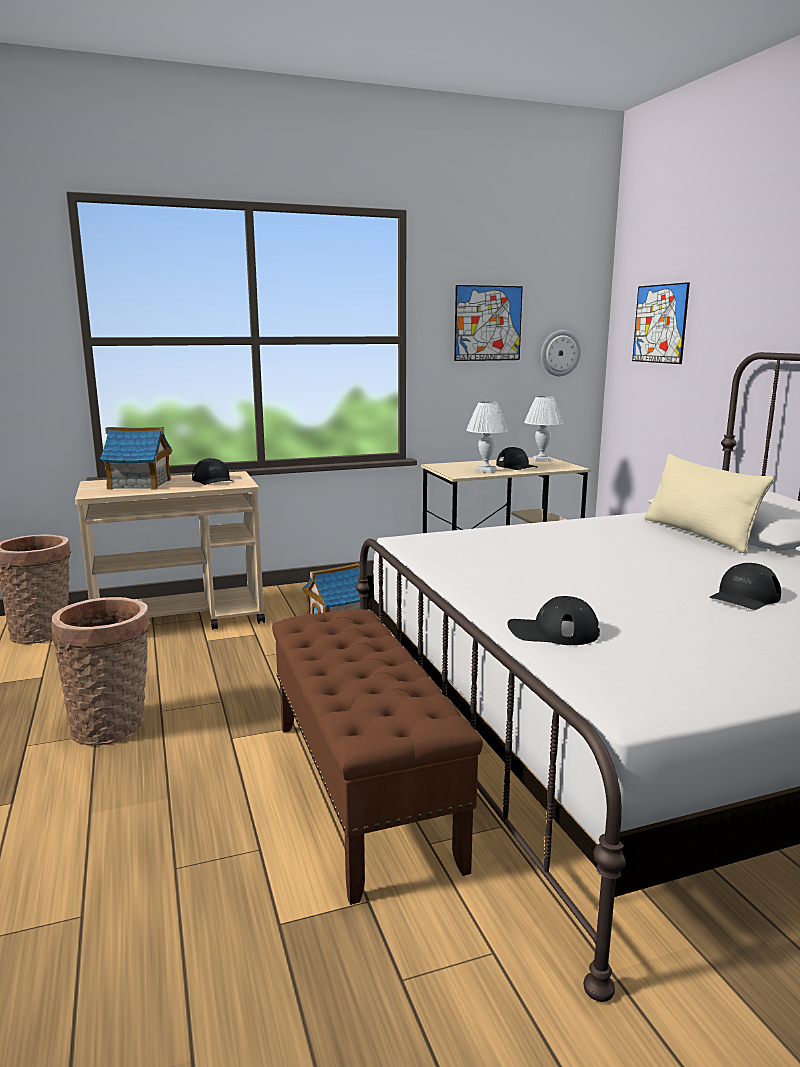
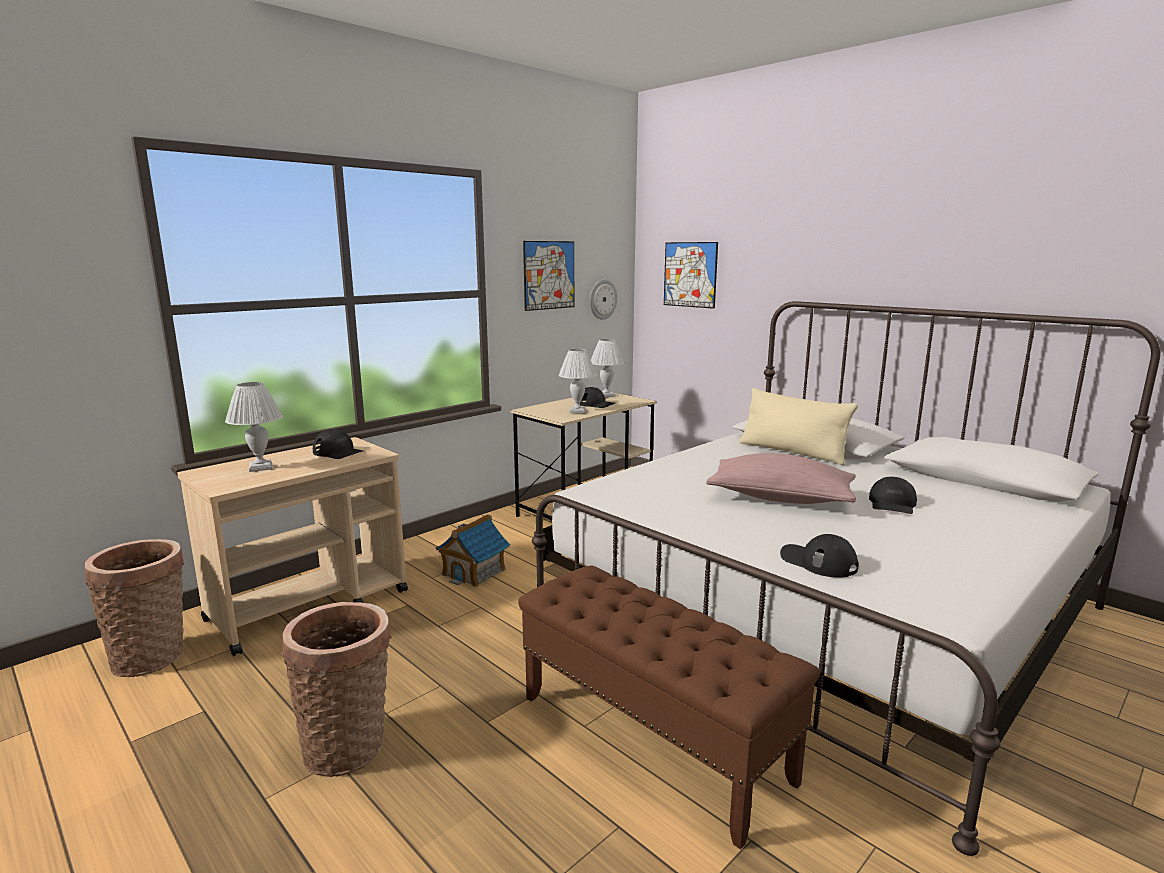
camera: 25 degrees left, 0 degrees up
(140, 484) = (261, 467): toy house -> white table lamp
(552, 632) = (818, 562): black cap -> black cap turned 60 degrees clockwise
(606, 573) = (780, 498): none -> pink pillow

